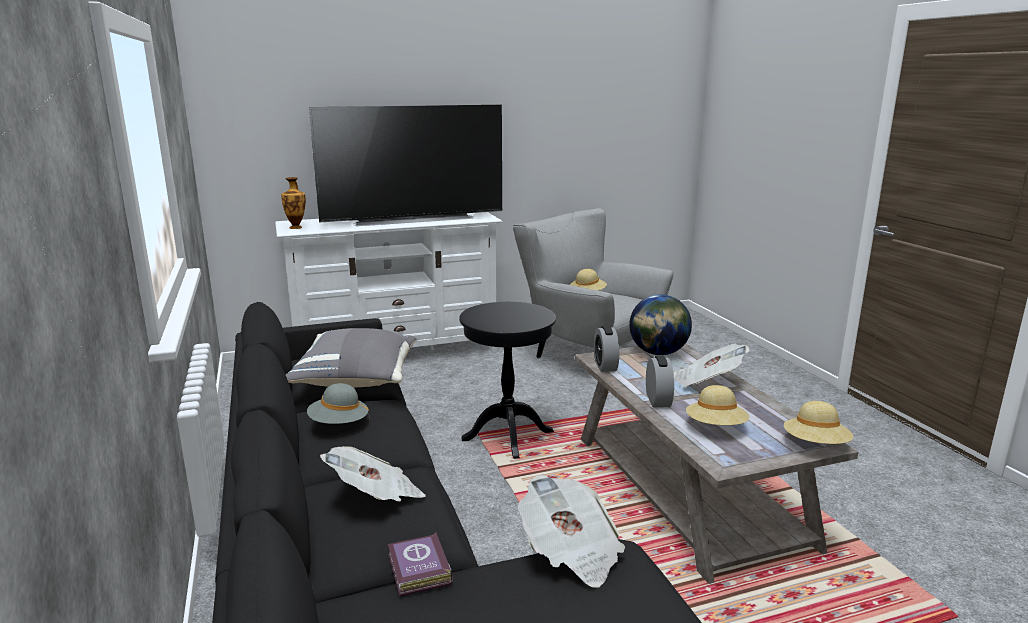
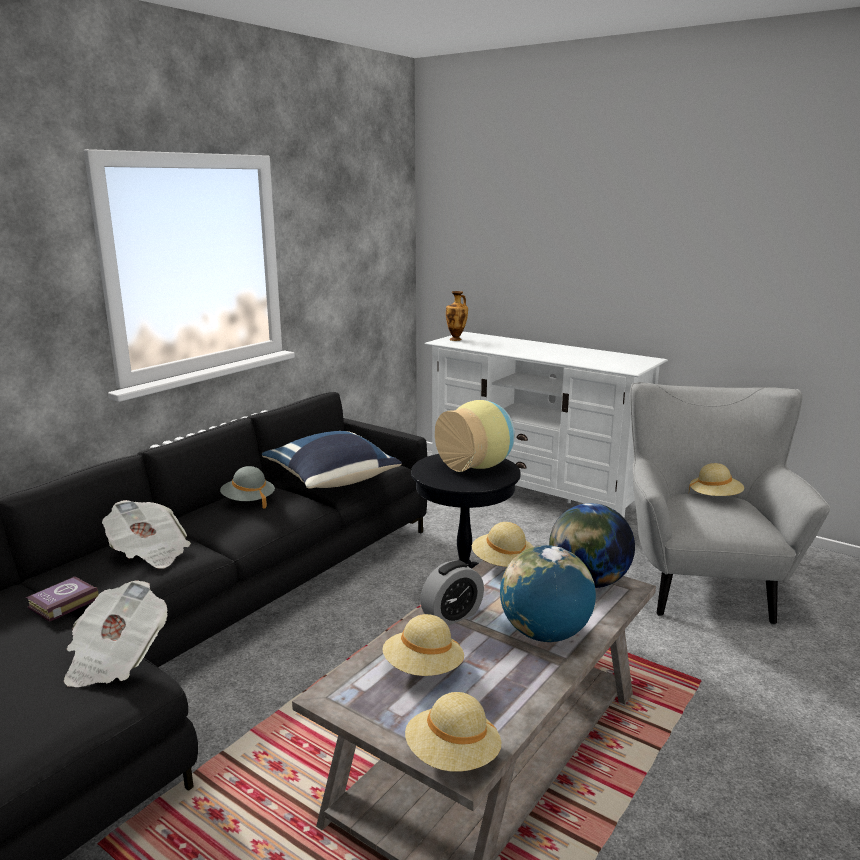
camera: 55 degrees right, 0 degrees up
(357, 380) = (333, 480): grey pillow -> blue pillow
(413, 219) = (562, 353): television -> none
(509, 311) = (478, 466): none -> vase
(605, 366) = (502, 563): alarm clock -> beige hat
(706, 382) = (545, 634): newspaper -> globe

